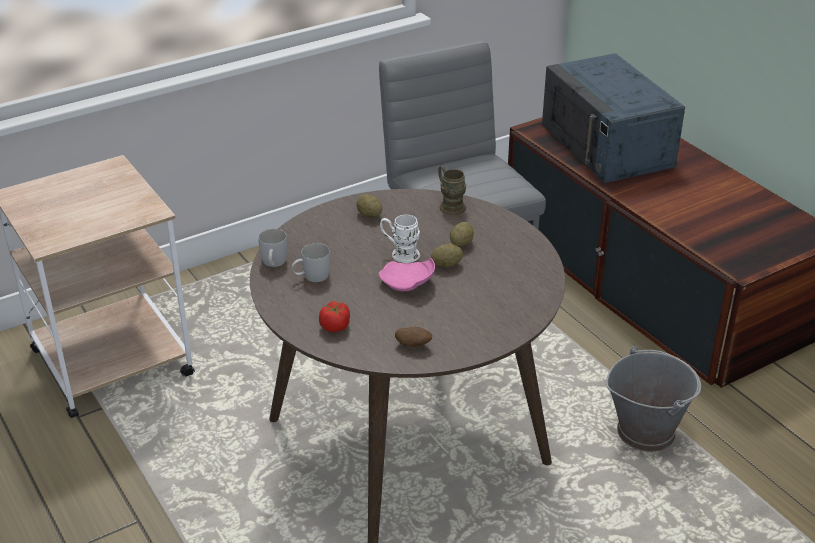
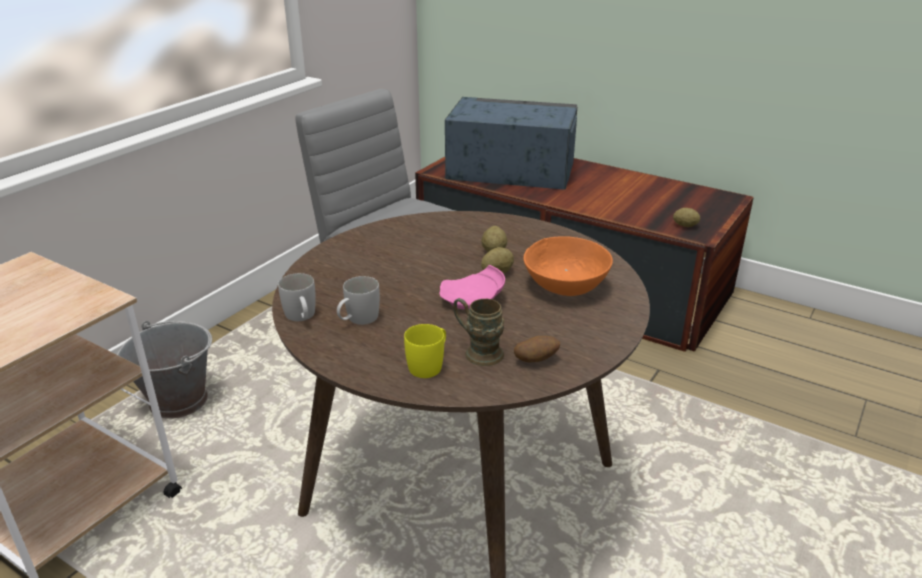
camera: 25 degrees left, 5 degrees down
(335, 326) = (429, 365): tomato -> yellow mug
(369, 215) = (375, 247): potato -> potato (685, 226)
(400, 254) = (439, 274): white mug -> none
(449, 205) = (451, 221): brown mug -> brown mug (477, 352)
(491, 292) = (566, 286): none -> orange bowl
(607, 145) = (509, 170): blue microwave -> blue microwave turned 150 degrees clockwise
(645, 432) = (667, 407): grey bucket -> grey bucket (179, 401)

